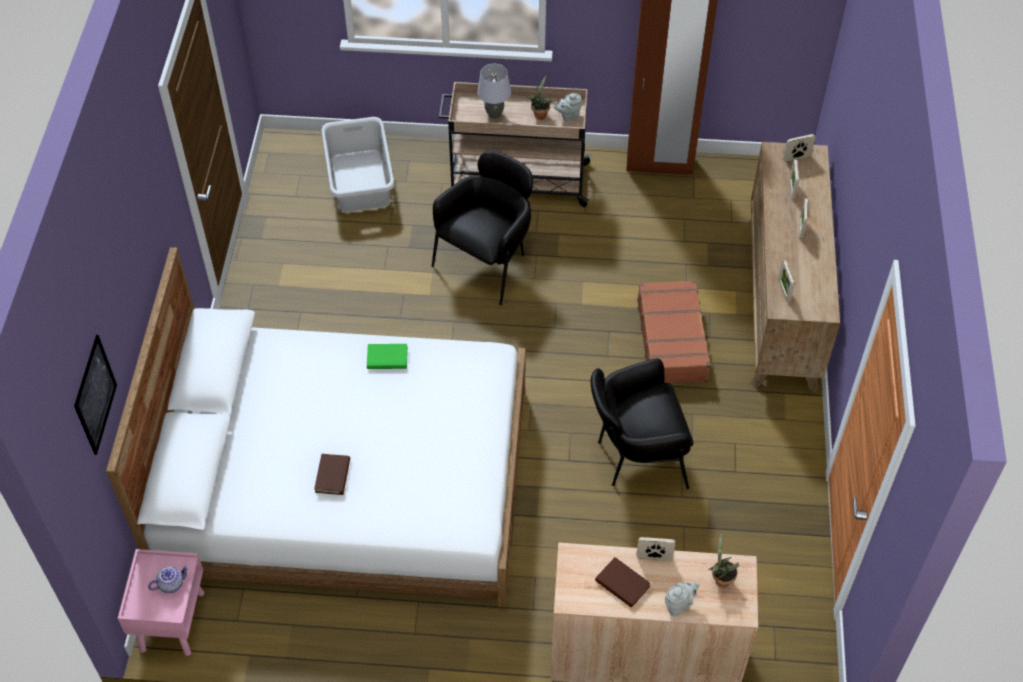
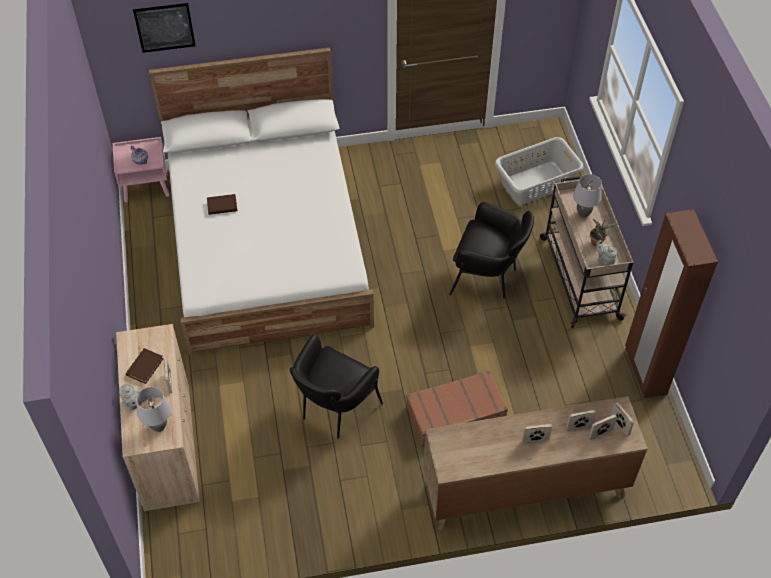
camera: 75 degrees right, 0 degrees up
(387, 358) = (327, 210): green book -> none
(635, 457) = (334, 410): black armchair -> black armchair turned 120 degrees counterclockwise
(720, 579) = (159, 426): potted plant -> grey table lamp
(783, 291) = (459, 436): picture frame -> picture frame (600, 433)

